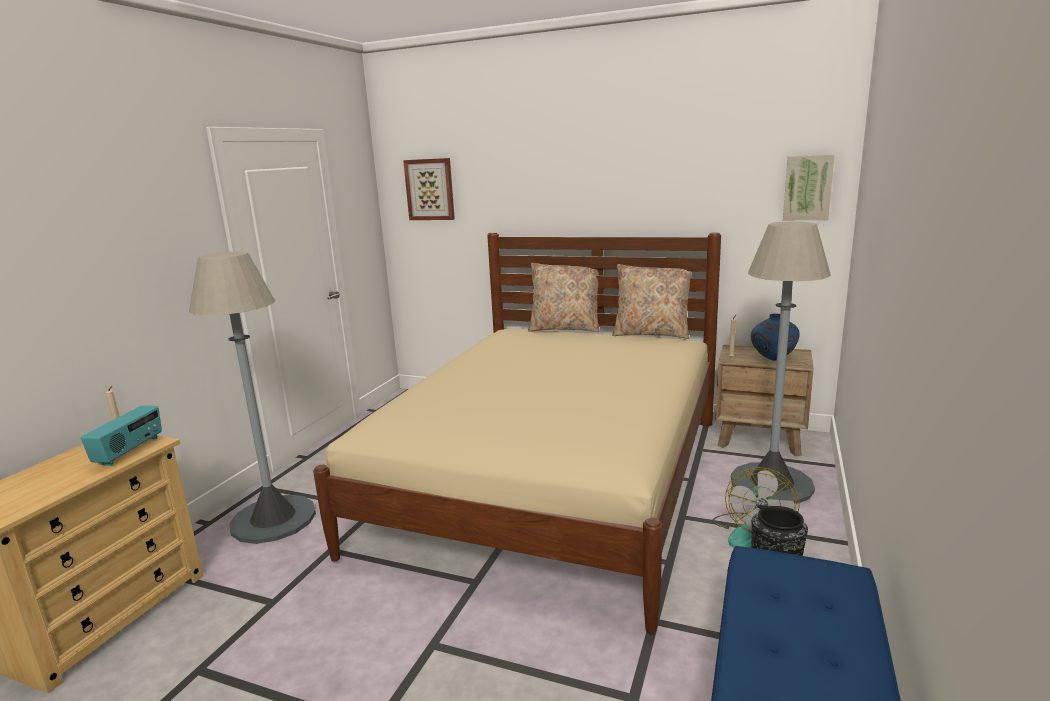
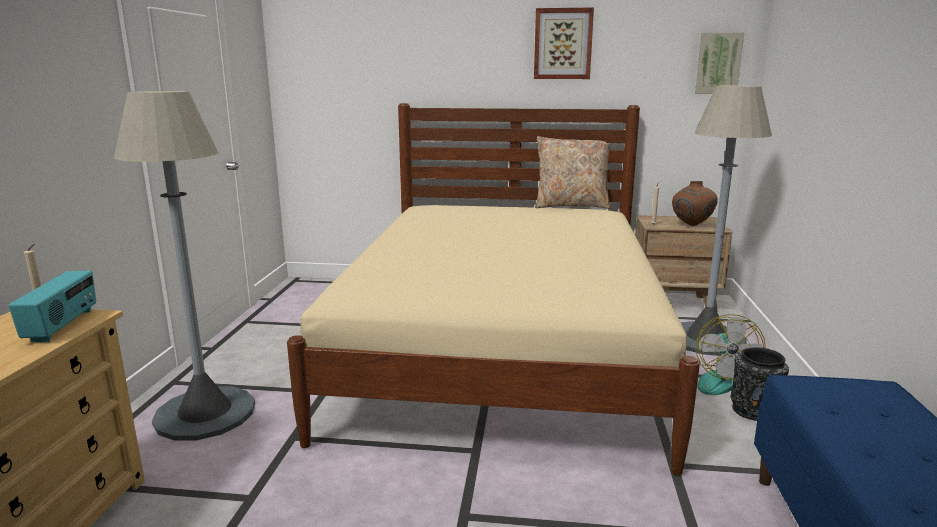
camera: 15 degrees left, 0 degrees up
(430, 189) = (330, 56): picture -> picture (563, 44)
(565, 328) = (482, 203): beige pillow -> none
(772, 360) = (691, 225): blue vase -> brown vase

